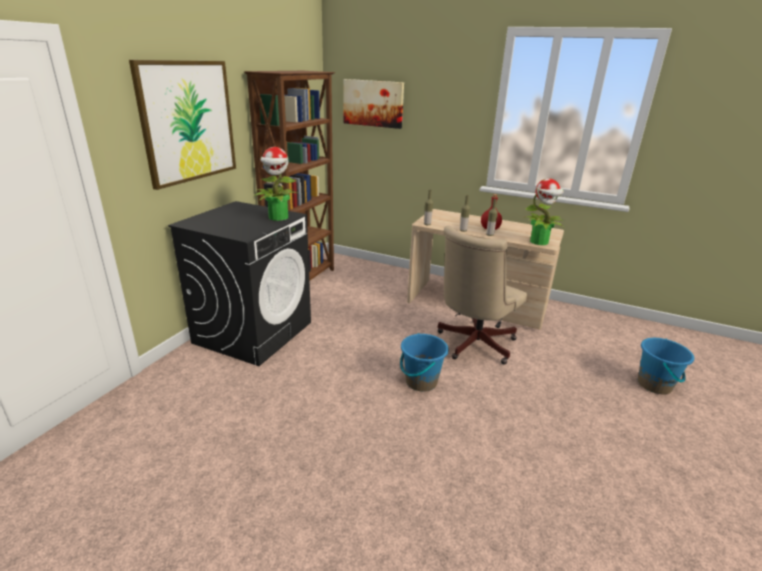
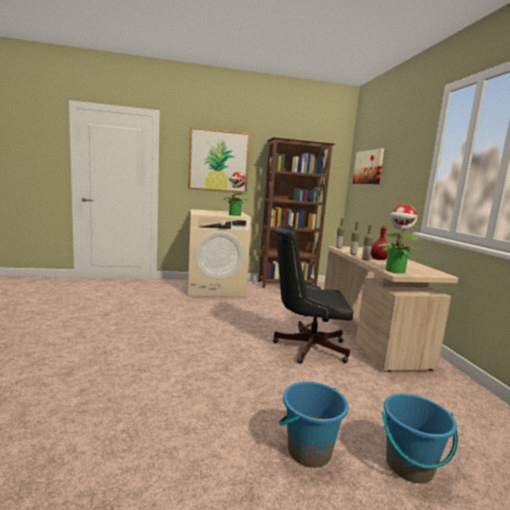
camera: 55 degrees right, 15 degrees down
(254, 332) = (215, 288): black washing machine -> beige washing machine
(421, 382) = (230, 337): blue bucket -> blue bucket (308, 451)
(472, 345) = (306, 346): beige office chair -> black office chair

